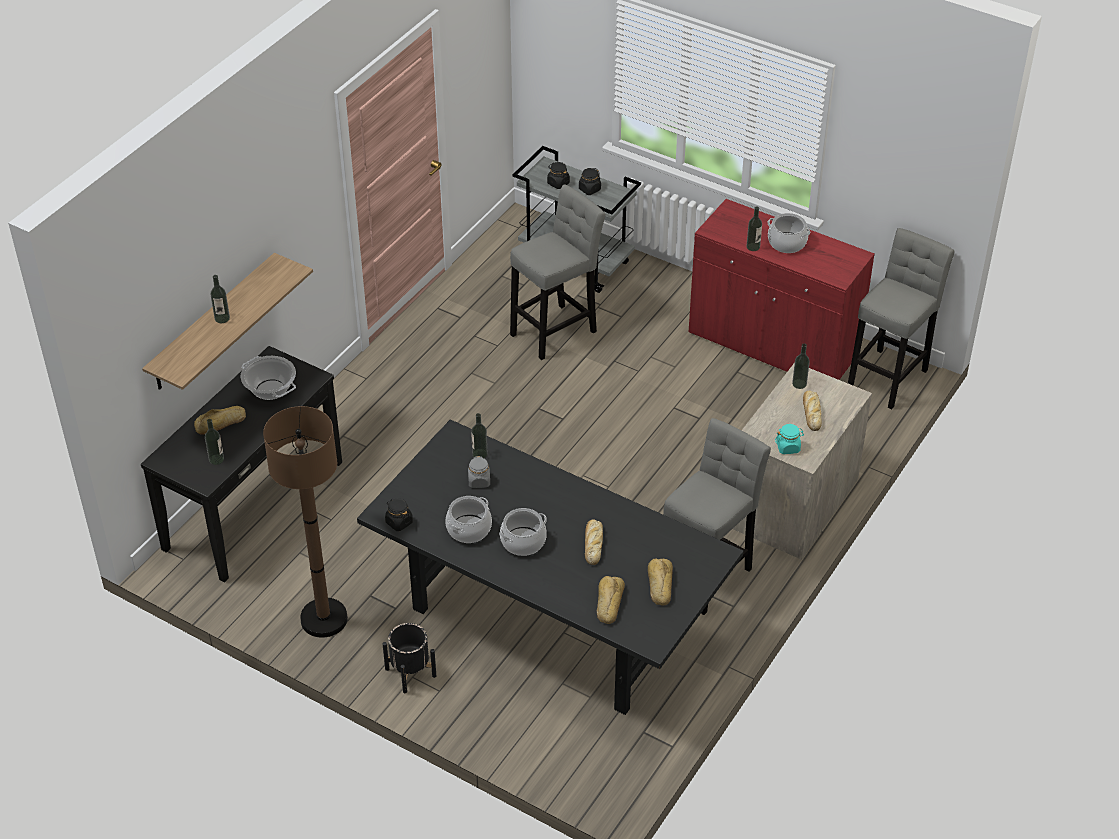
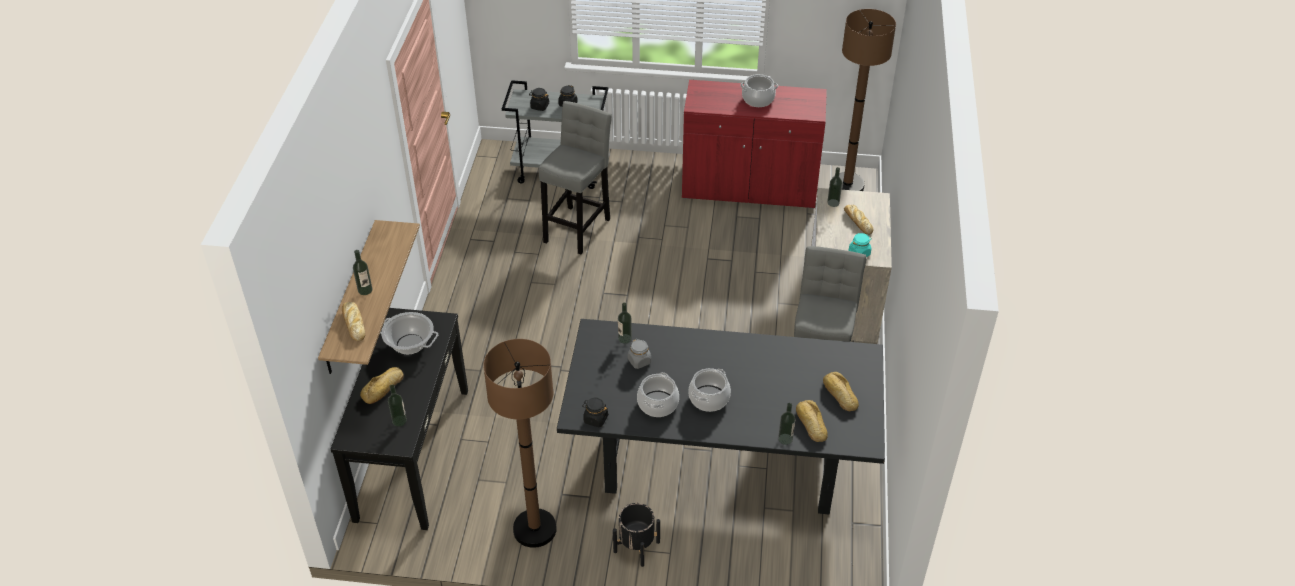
camera: 25 degrees left, 0 degrees up
(593, 543) = (765, 380): bread -> bread (354, 323)
(753, 247) = (735, 109): bottle -> bottle (785, 439)
(889, 376) = (847, 185): grey stool -> brown floor lamp

